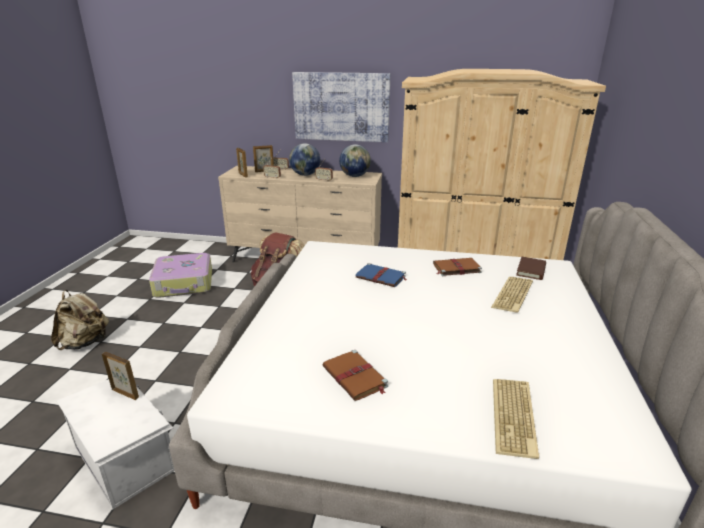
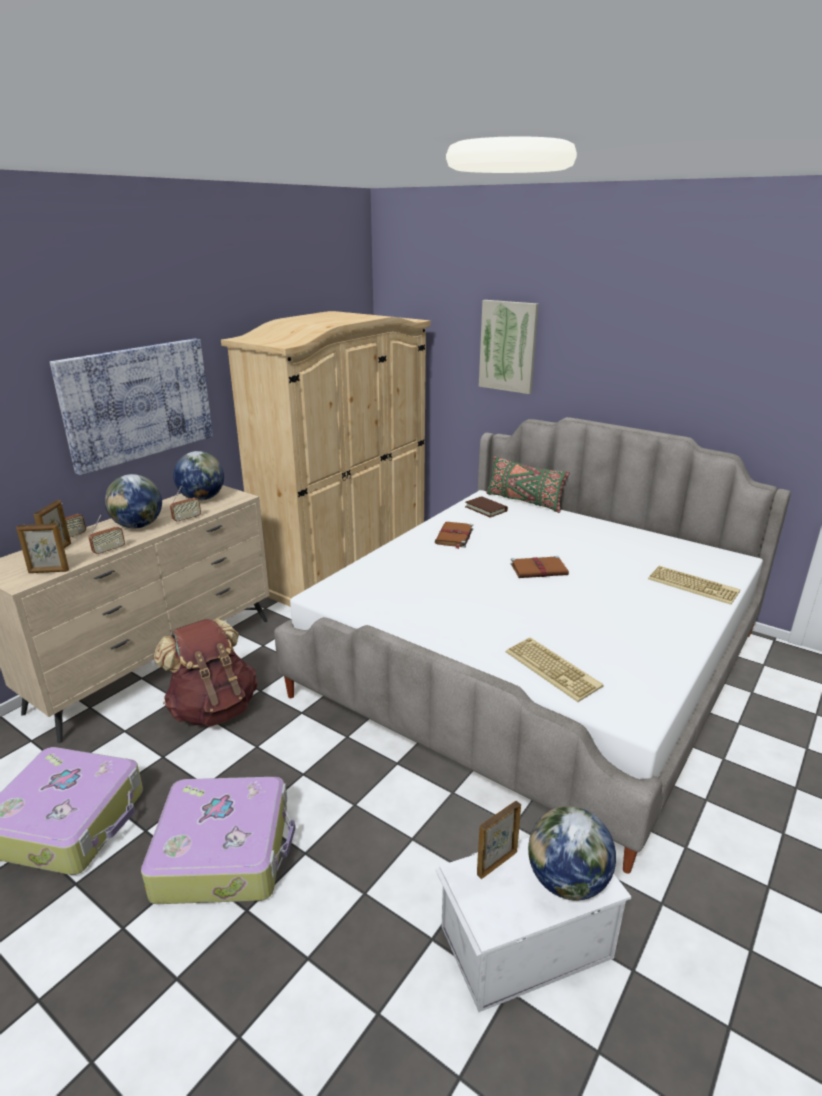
camera: 65 degrees left, 0 degrees up
(85, 343) = (156, 1010): beige backpack -> none
(108, 426) = (567, 882): none -> globe
(176, 327) = (225, 851): none -> suitcase
(355, 377) = (624, 637): brown book -> brown book (539, 569)
(381, 277) = (442, 577): blue book -> none
(513, 295) = (525, 530): keyboard -> keyboard (554, 669)
(579, 284) = (524, 501): none -> green pillow
(644, 119) = (508, 346): none -> picture

